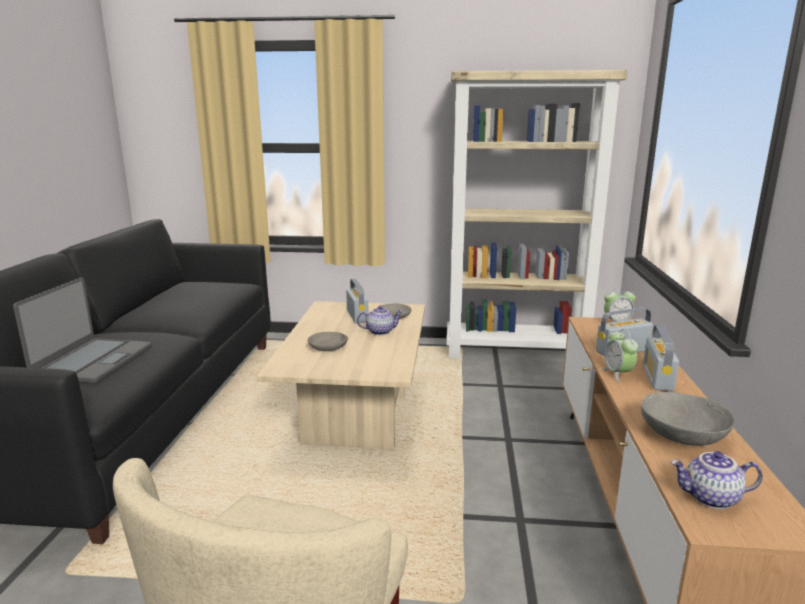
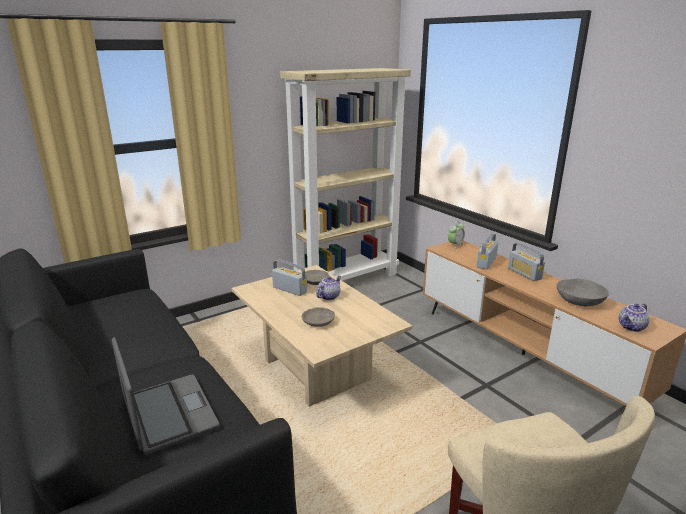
camera: 40 degrees left, 5 degrees up
(618, 374) = (507, 278): alarm clock -> none

